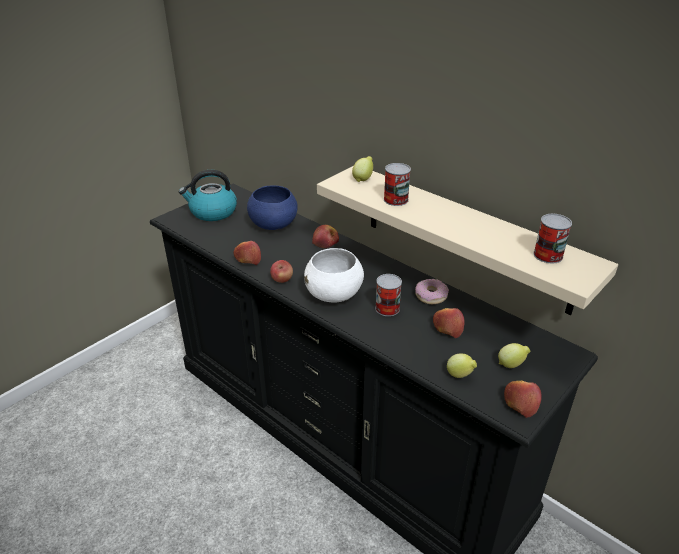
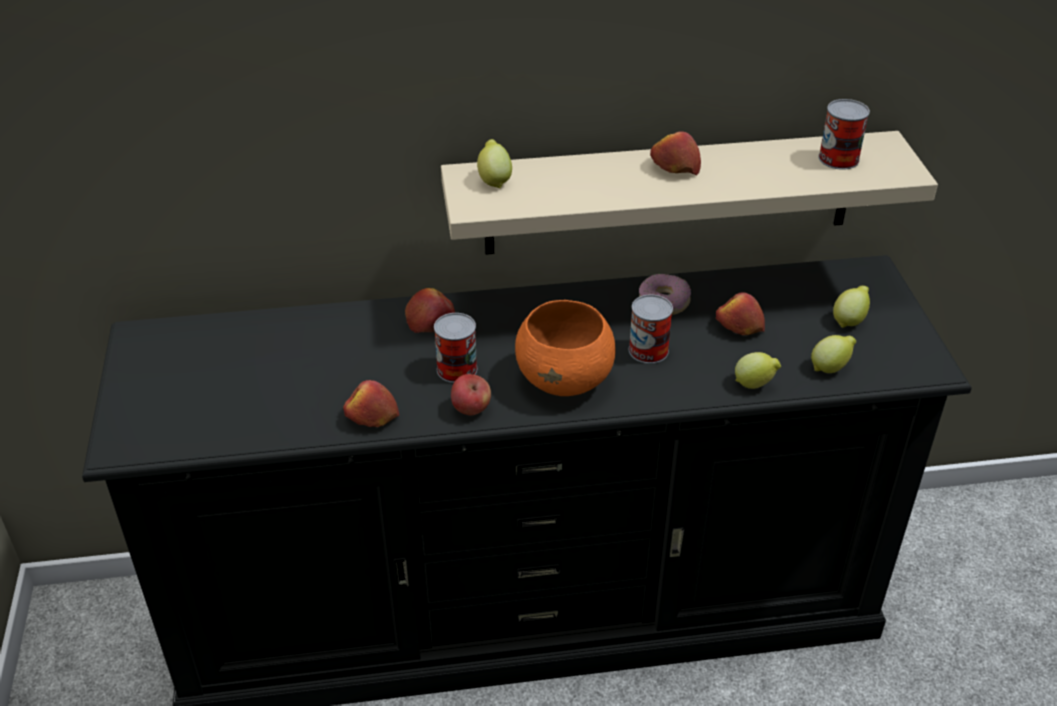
camera: 50 degrees left, 5 degrees up
(212, 212) = (176, 388): kettle -> none
(273, 225) = (312, 344): blue bowl -> none
(334, 294) = (565, 379): white bowl -> orange bowl
(396, 200) = (587, 186): can -> can (457, 369)
(408, 354) = (755, 384): none -> lemon
(520, 403) = (913, 352): apple -> apple (674, 166)

